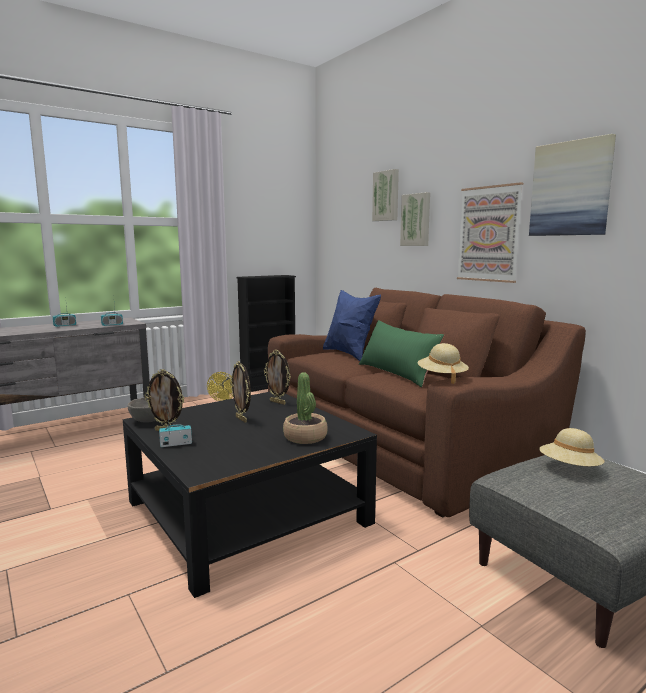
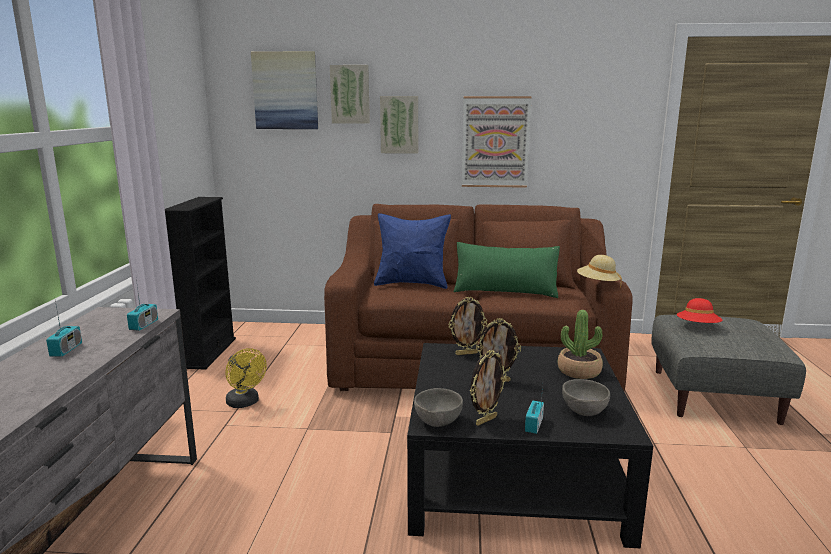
camera: 50 degrees left, 5 degrees up
(222, 453) = (583, 412): none -> grey bowl
(569, 468) = (697, 327): beige hat -> red hat
(570, 189) = (576, 106): picture -> picture (285, 91)

